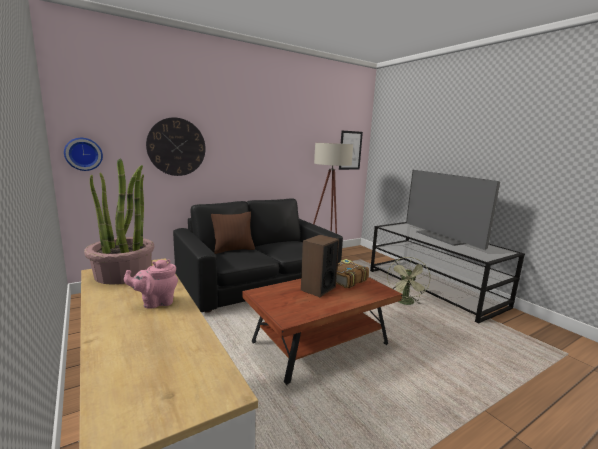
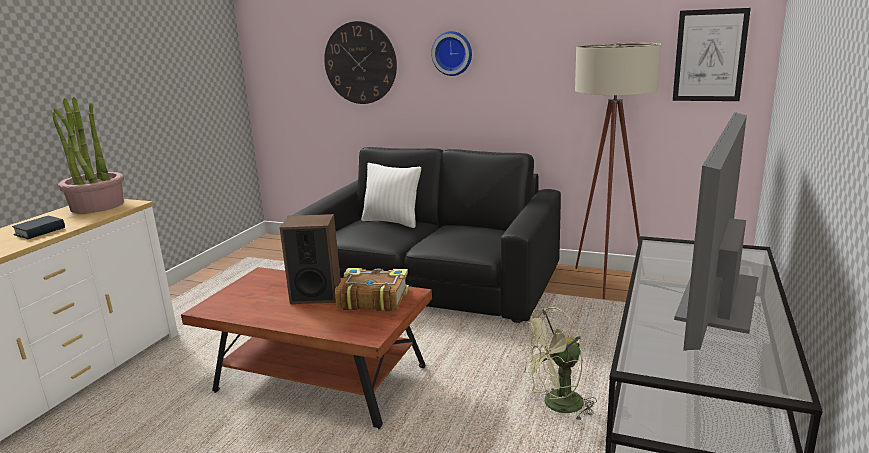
camera: 55 degrees right, 5 degrees up
(83, 154) = (268, 75): wall clock -> wall clock (452, 53)
(156, 302) = (40, 231): pink teapot -> book
(233, 250) = (392, 222): brown pillow -> white pillow

